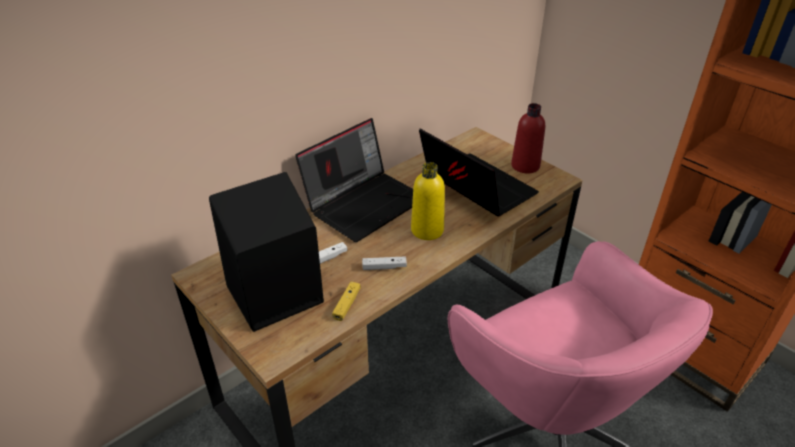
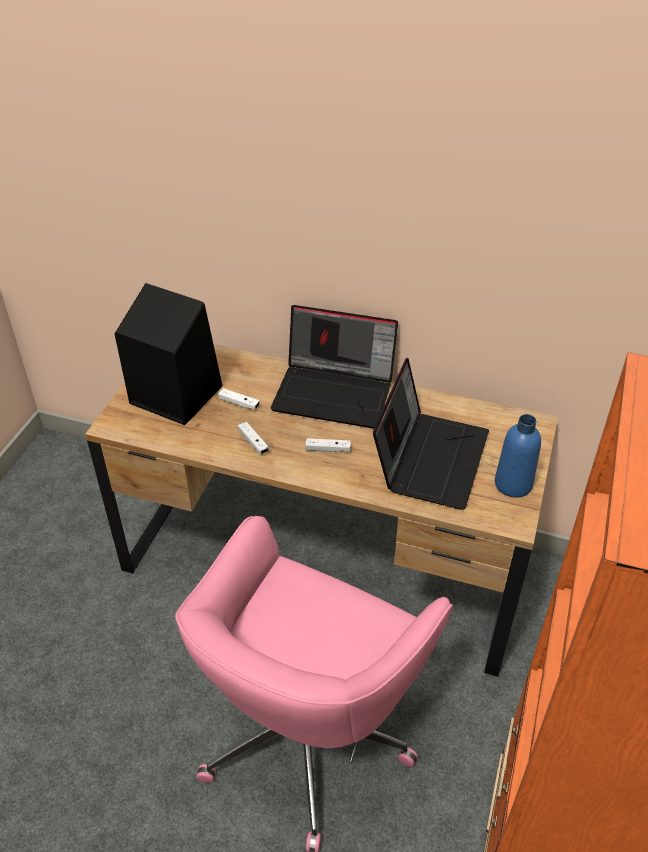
camera: 60 degrees right, 5 degrees up
(347, 304) = (191, 439): yellow game controller -> none
(427, 230) = (328, 449): yellow bottle -> white game controller
(525, 166) = (513, 484): red bottle -> blue bottle

